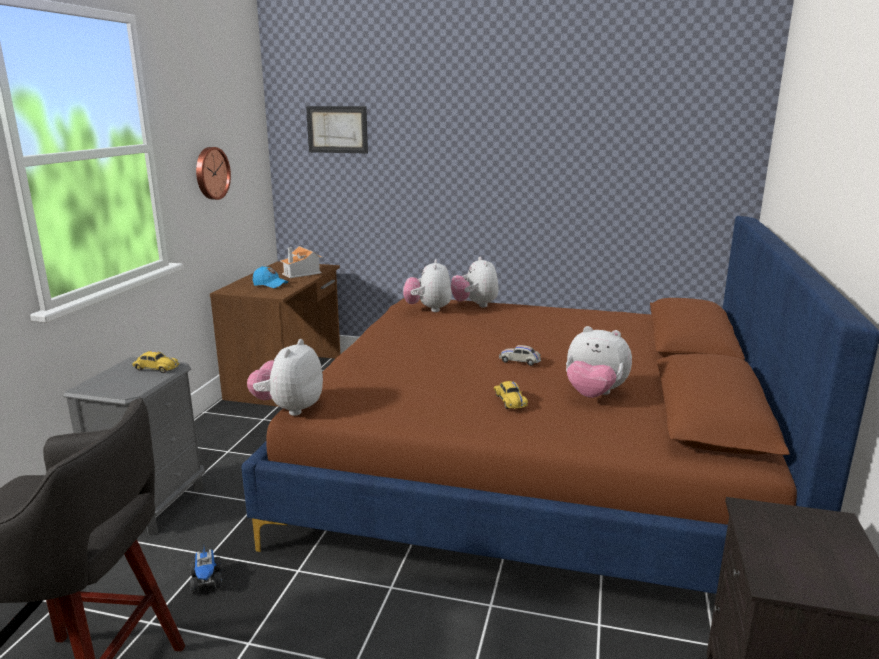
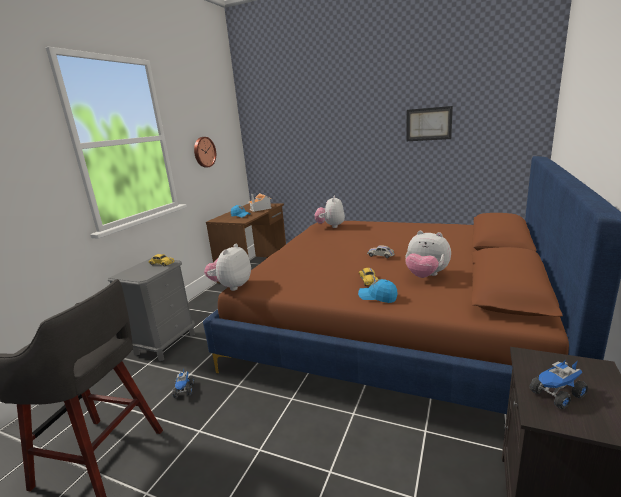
camera: 10 degrees right, 0 degrees up
(337, 129) = (278, 123): picture -> picture (428, 124)
(475, 305) = (360, 223): plush toy -> none
(529, 427) = (378, 297): none -> blue cap
(791, 557) = (557, 395): none -> toy truck

